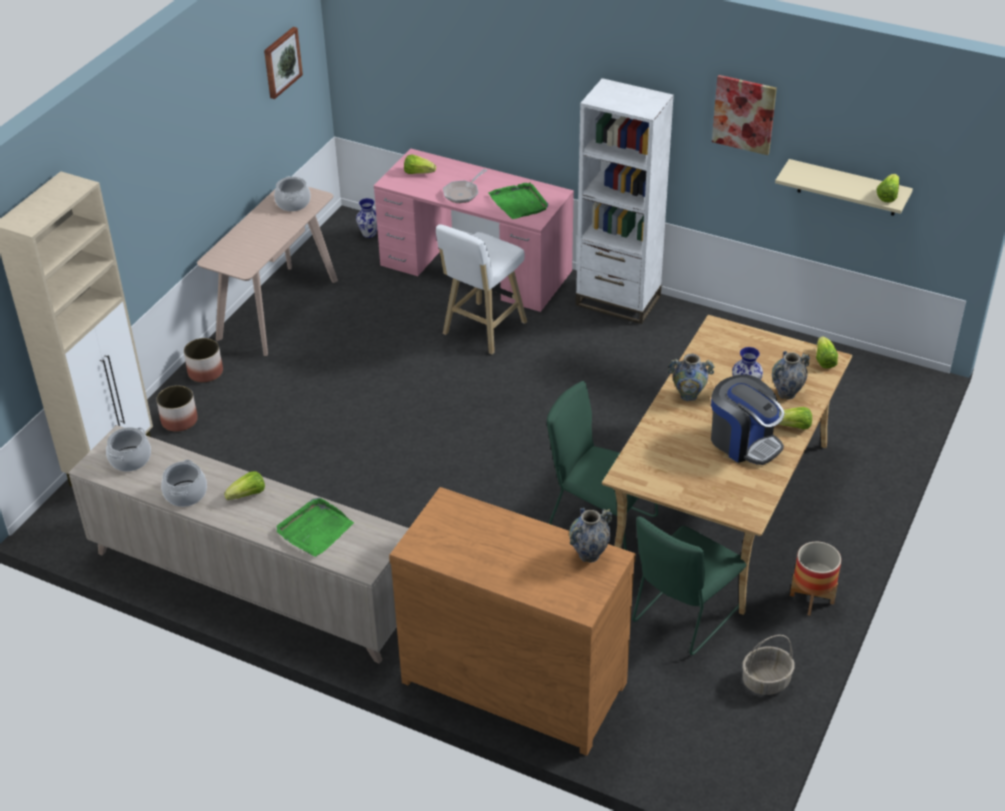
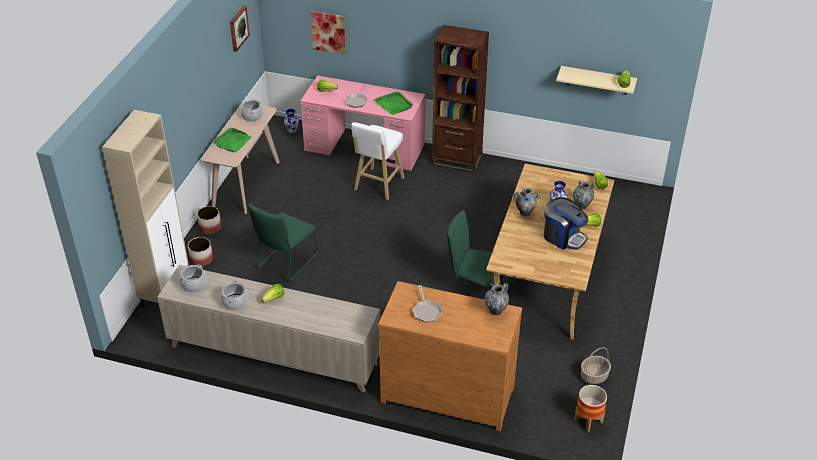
camera: 10 degrees left, 0 degrees up
(314, 530) = (321, 315): green tray -> green tray (232, 142)
(474, 542) = (426, 311): none -> frying pan
(618, 301) = (457, 159): white bookcase -> brown bookcase
(683, 616) = (538, 344): green chair -> green chair (286, 262)
(744, 114) = (533, 41): picture -> picture (328, 32)
(812, 599) = (610, 326): planter -> planter (588, 421)

